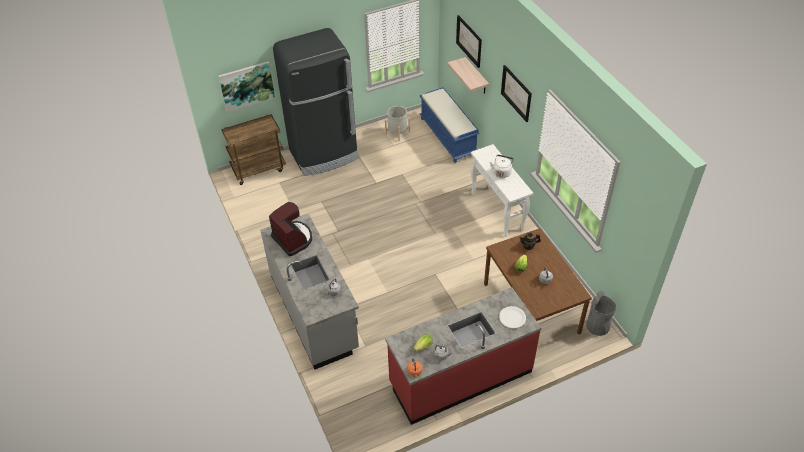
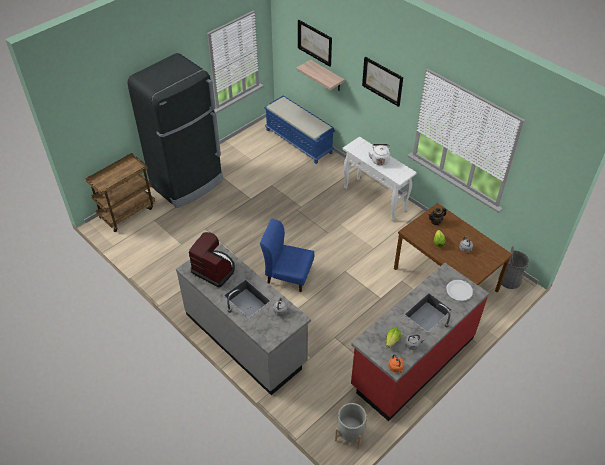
camera: 20 degrees left, 0 degrees up
(247, 86) = (105, 127): picture -> none
(379, 264) = (288, 275): none -> blue chair
(397, 132) = (250, 147): grey planter -> grey planter (350, 433)

